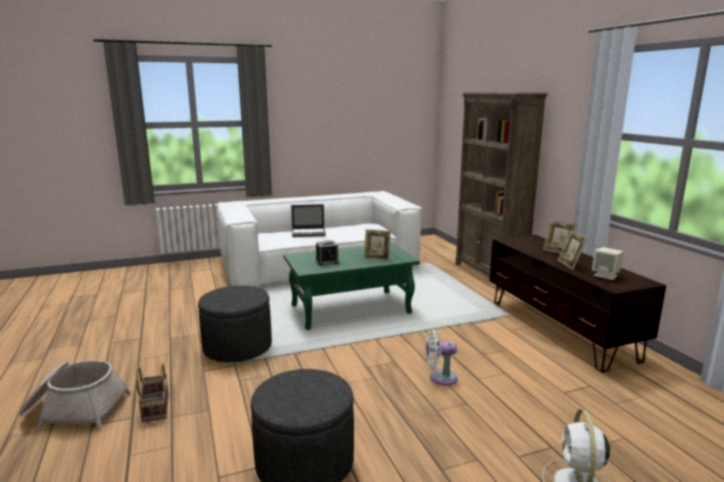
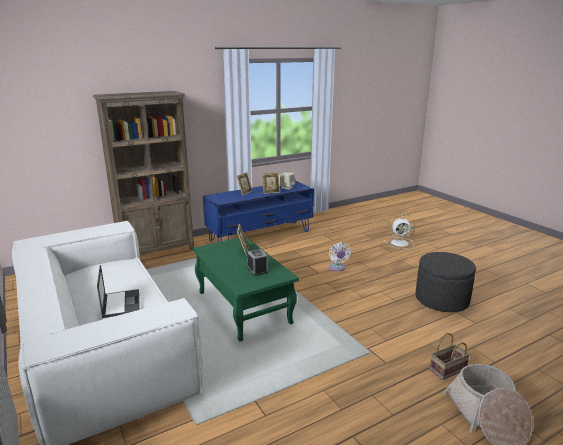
camera: 100 degrees left, 5 degrees up
(237, 347) = (339, 355): grey ottoman -> none
(559, 329) = (260, 235): brown tv stand -> blue tv stand

